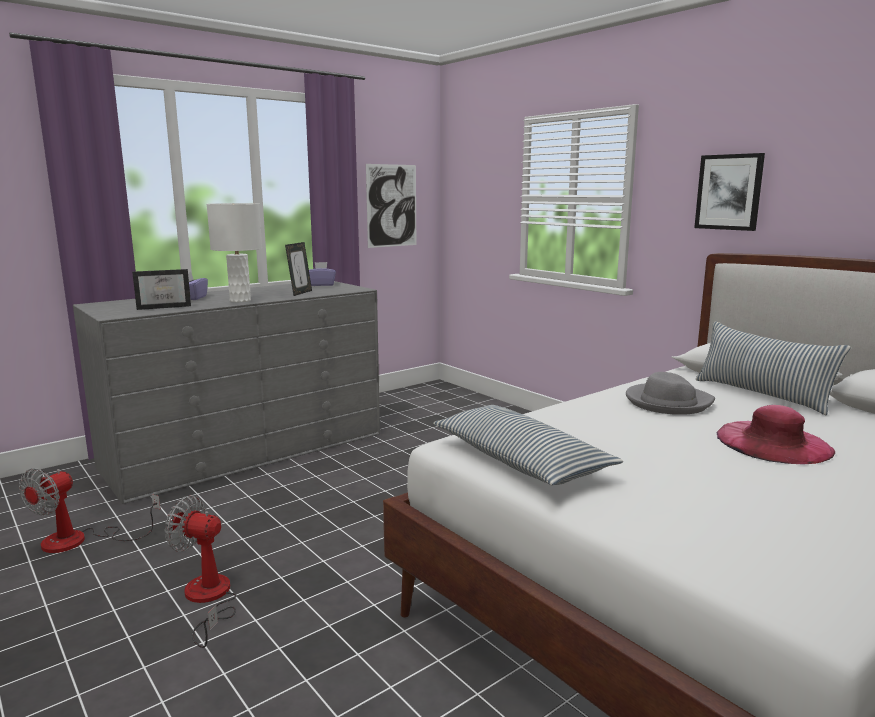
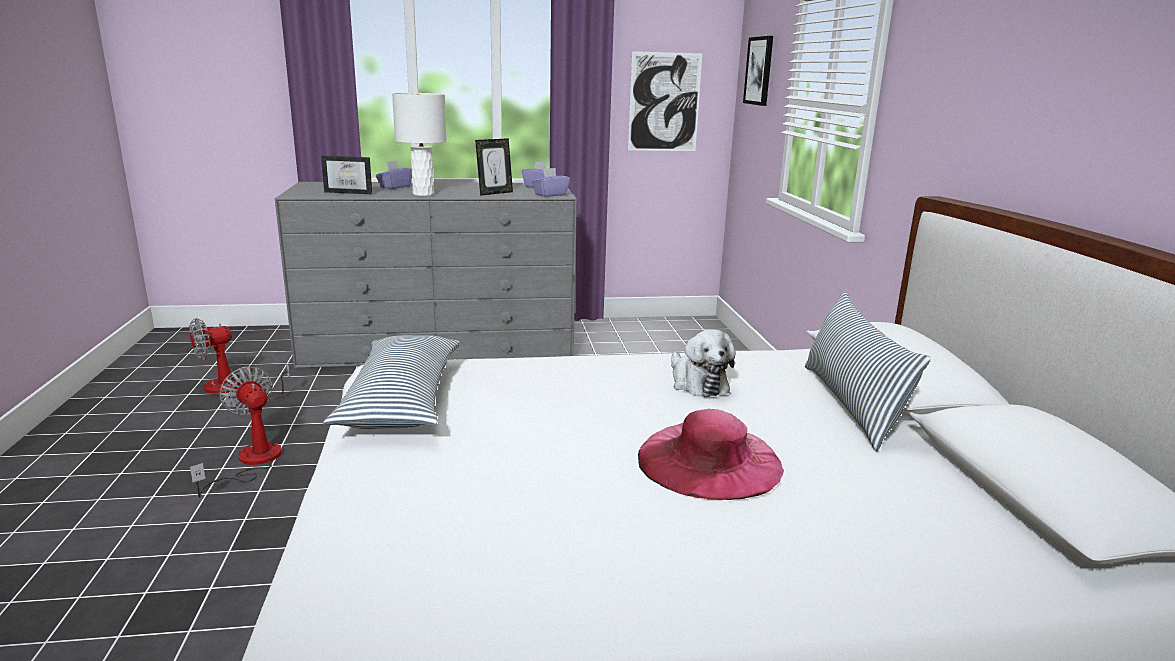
camera: 30 degrees right, 5 degrees up
(349, 289) = (550, 195): none -> purple tissue box
(667, 402) = (697, 383): grey hat -> plush toy
(729, 192) = (962, 106): picture -> picture (759, 71)

